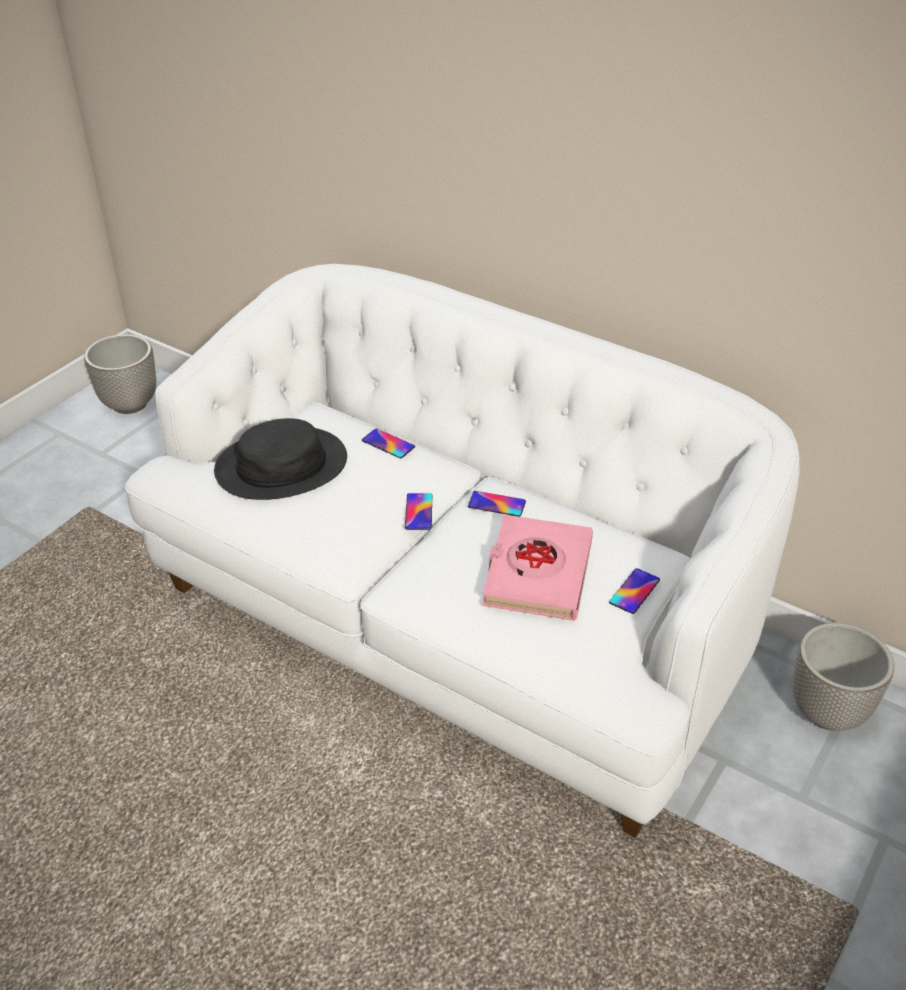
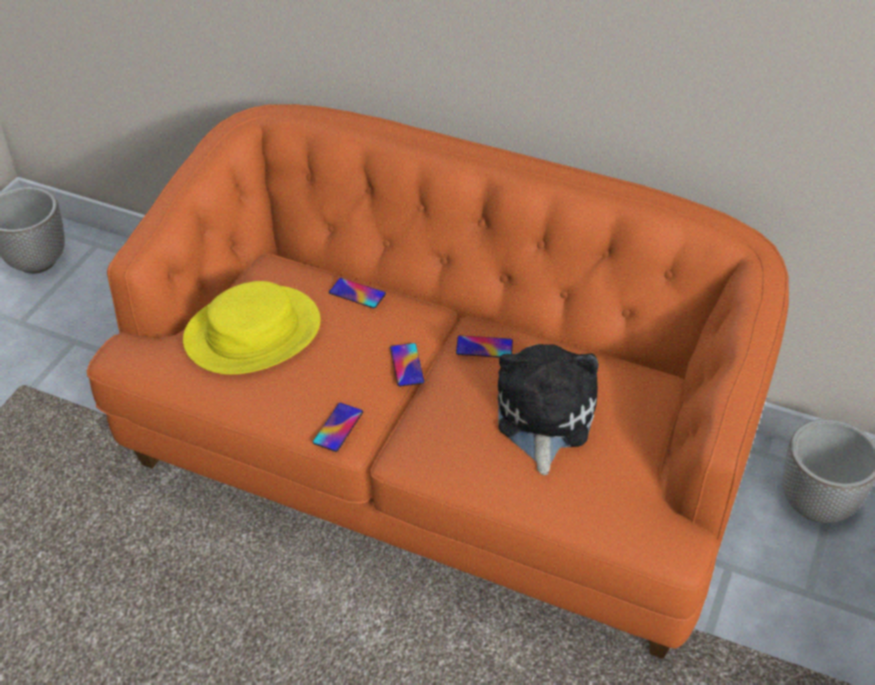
camera: 10 degrees left, 5 degrees up
(281, 465) = (252, 331): black hat -> yellow hat
(453, 623) = (438, 463): white sofa -> orange sofa
(537, 573) = (543, 418): pink book -> plush toy
(634, 591) = (641, 424): phone -> phone (338, 427)

